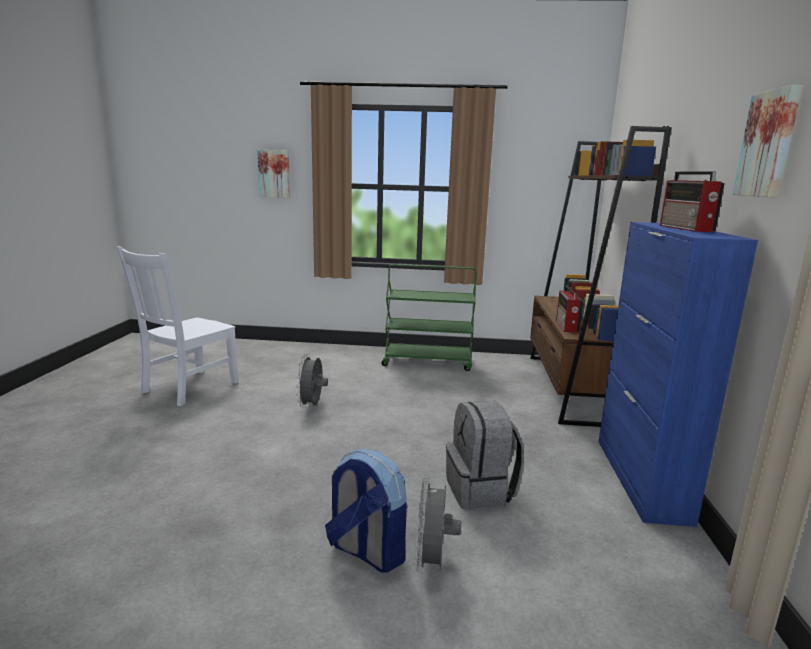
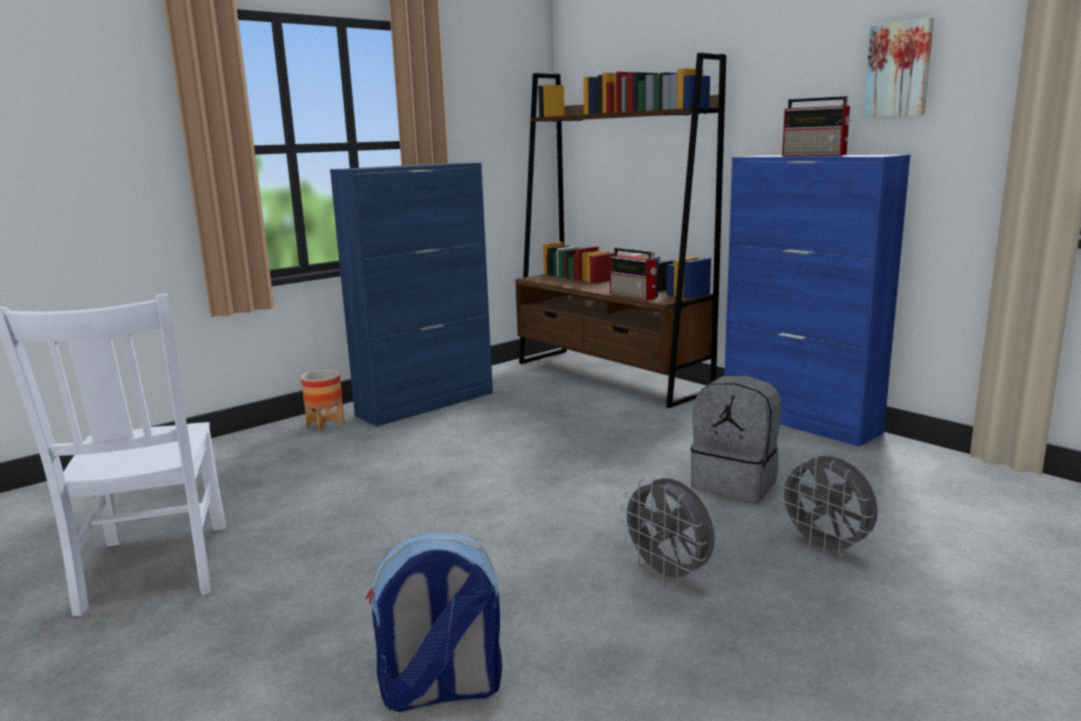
camera: 45 degrees left, 0 degrees up
(274, 174) = (90, 137): picture -> none
(312, 405) = (408, 500): grey fan -> grey fan (669, 575)
(364, 354) = (325, 424): none -> planter
(366, 551) = (773, 574): backpack -> backpack (440, 691)
(428, 362) = (427, 404): green cart -> blue cabinet

